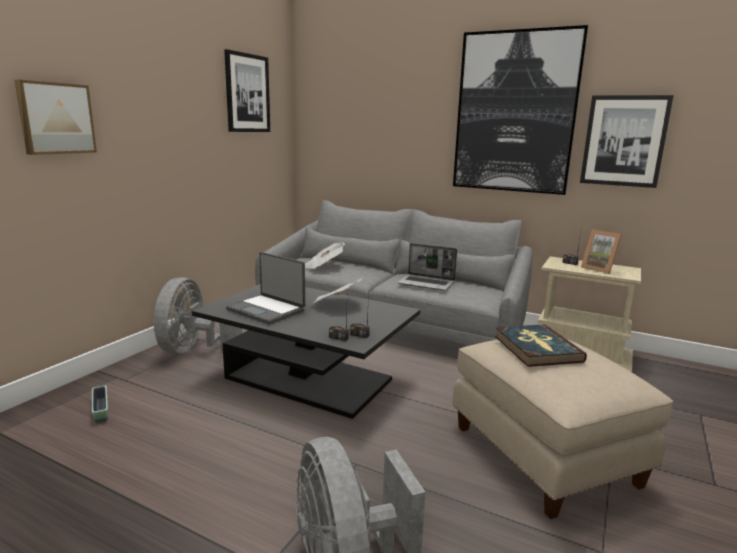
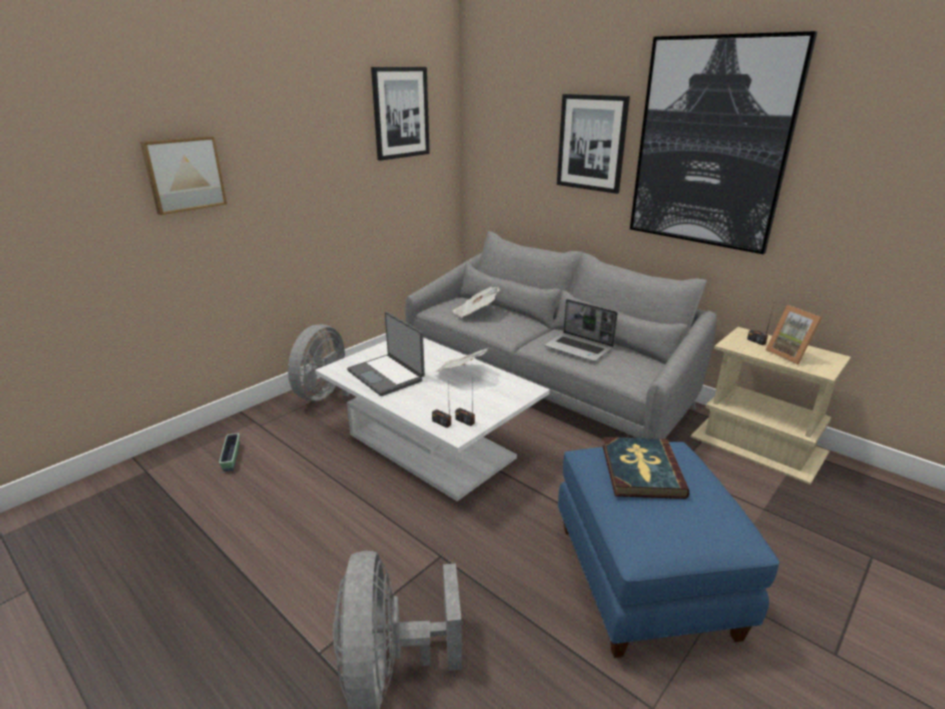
camera: 15 degrees right, 10 degrees up
(309, 379) = (431, 446): black coffee table -> white coffee table
(545, 455) = (646, 579): beige ottoman -> blue ottoman
(624, 141) = (849, 192): picture -> picture (591, 143)

